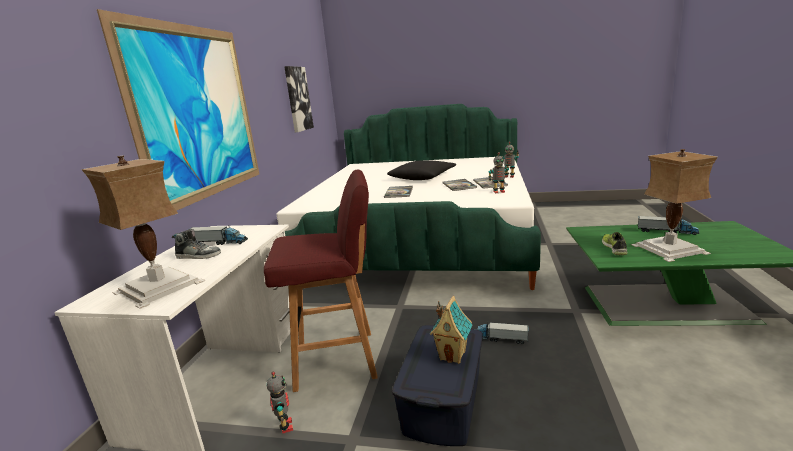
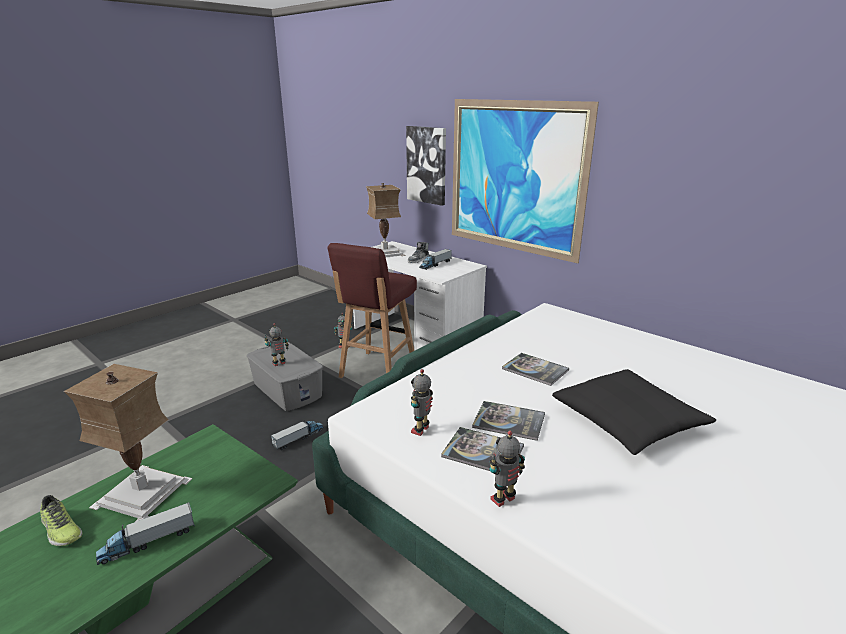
camera: 120 degrees right, 5 degrees up
(298, 99) = (758, 206): picture -> picture (427, 165)
(442, 401) = (287, 389): blue storage box -> grey storage box
(453, 355) = (279, 363): toy house -> toy robot
(614, 248) = (209, 462): shoe -> shoe (60, 529)

